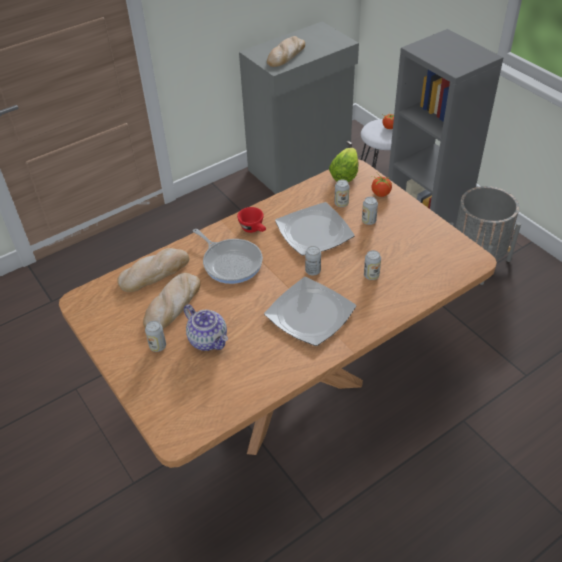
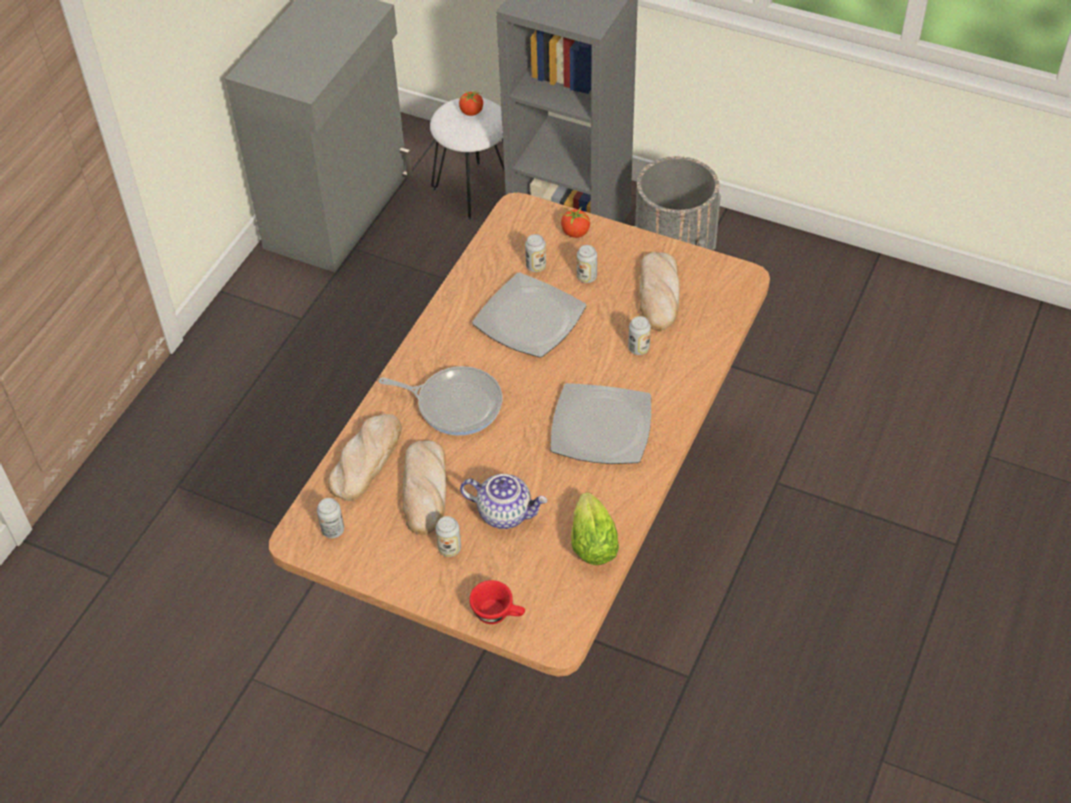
camera: 30 degrees left, 5 degrees up
(254, 229) = (450, 347): red cup -> red cup (498, 613)
(286, 55) = (302, 60): bread -> bread (659, 294)
(313, 271) = (565, 372): can -> can (333, 530)
(345, 174) = (511, 221): lettuce -> lettuce (592, 540)

